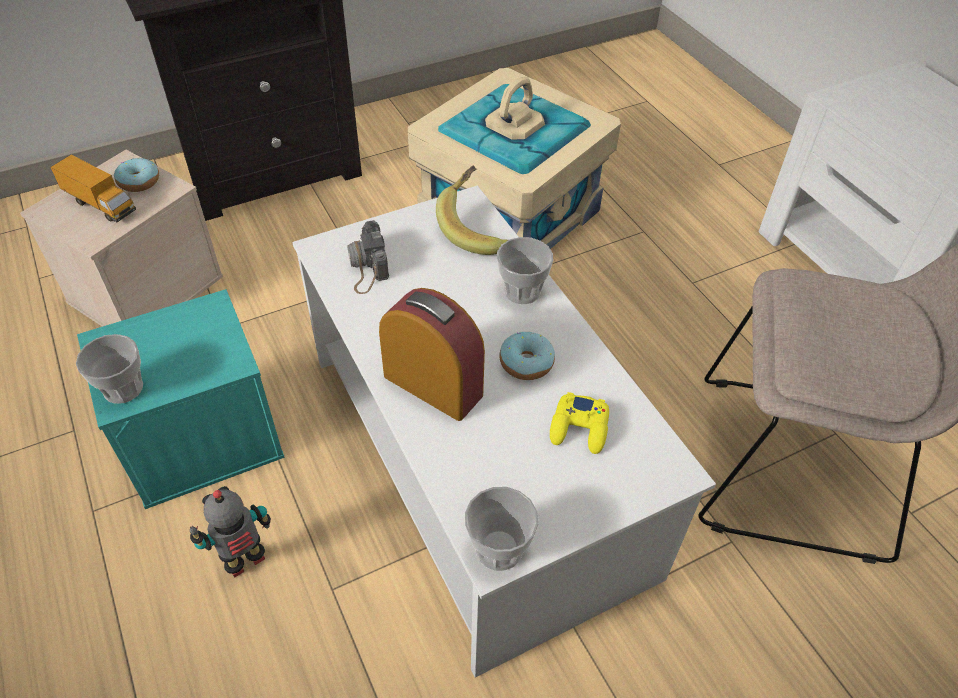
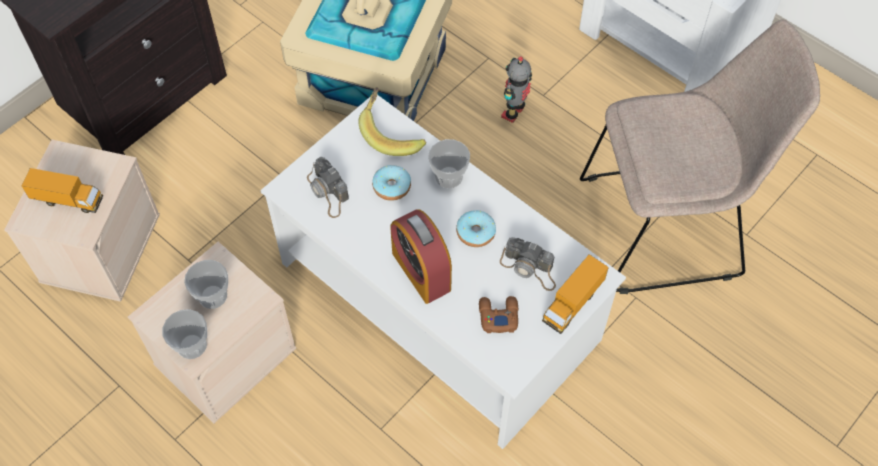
camera: 20 degrees left, 10 degrees up
(139, 182) = (85, 168): donut -> donut (392, 187)
(204, 436) = (225, 354): turquoise storage box -> beige storage box
(246, 563) = (311, 433): toy robot -> toy robot (514, 113)
(433, 385) = (421, 271): alarm clock -> alarm clock turned 135 degrees counterclockwise
(499, 549) = (513, 366): cup -> cup (212, 296)
(509, 474) = (498, 316): none -> brown game controller
(579, 428) = (529, 268): yellow game controller -> camera
(623, 493) = (572, 303): none -> toy truck

